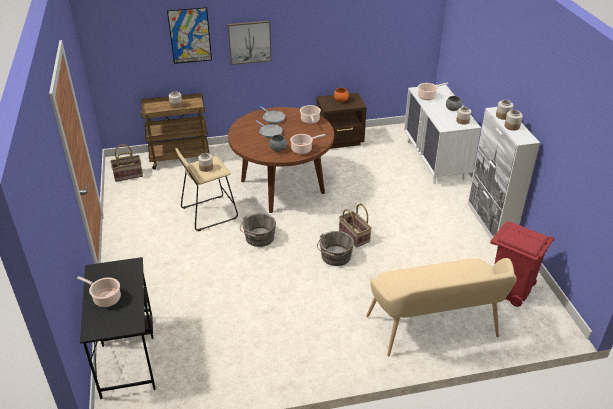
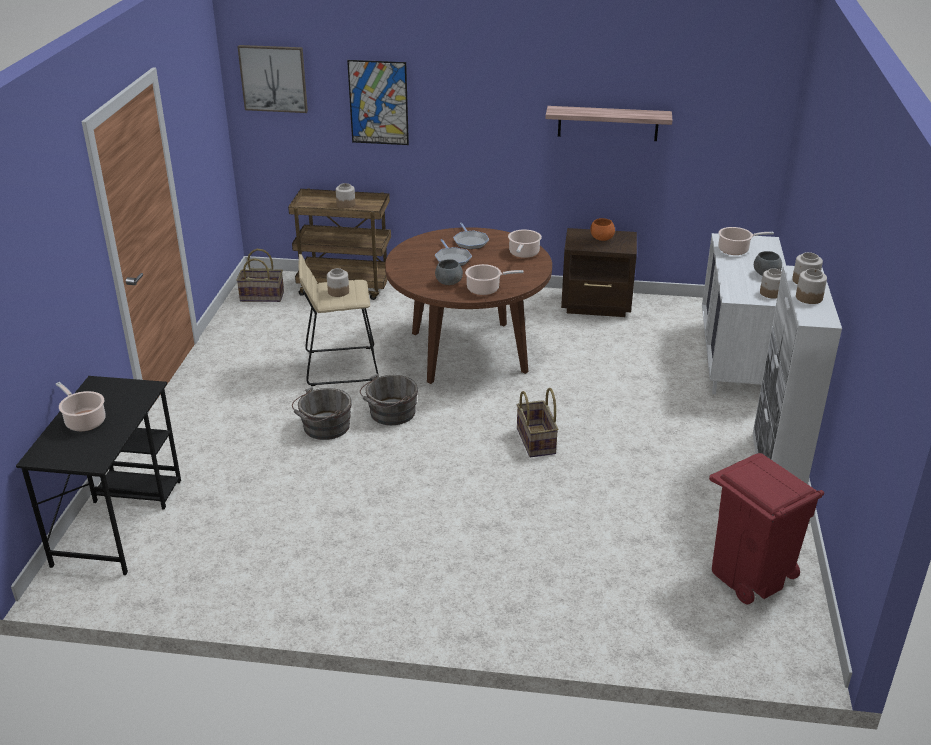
camera: 20 degrees right, 5 degrees down
(249, 42) = (467, 125): picture -> picture (273, 78)
(335, 257) = (488, 463): grey bucket -> grey bucket (324, 427)
(337, 29) = (608, 123): none -> shelf
(435, 330) = (583, 604): beige bench -> none

